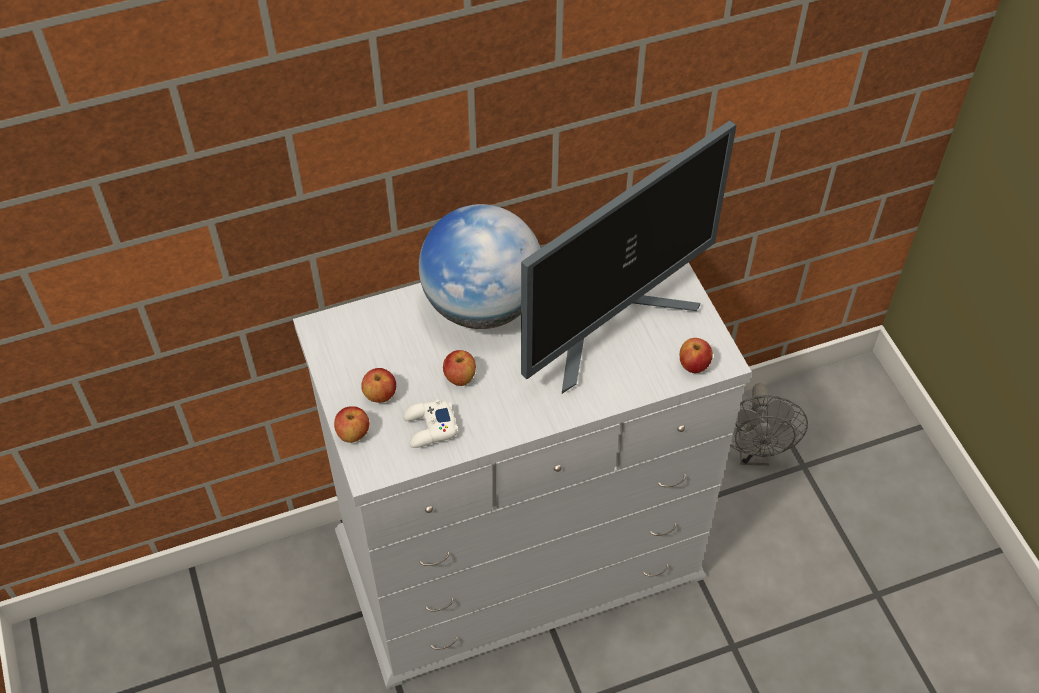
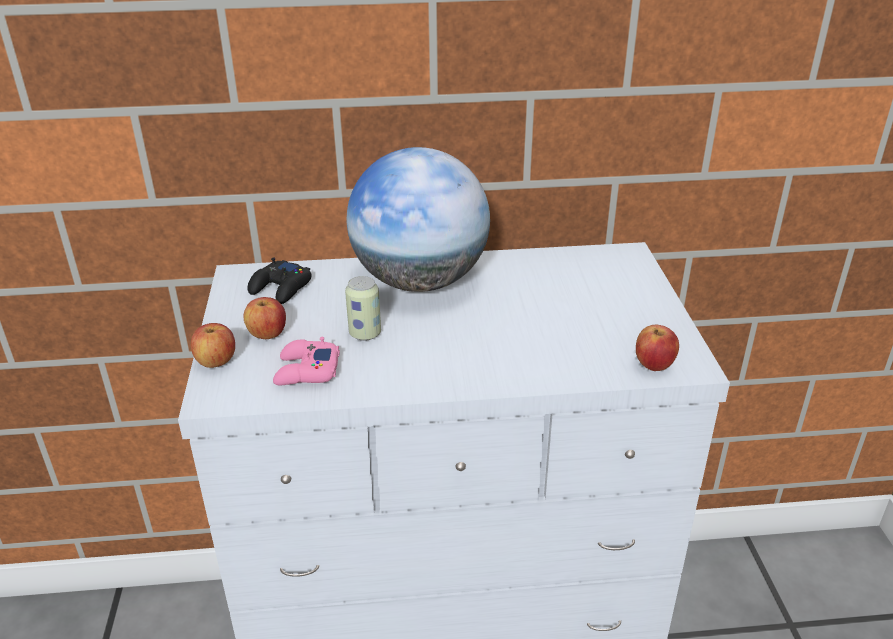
camera: 15 degrees right, 20 degrees down
(366, 338) = (281, 288): none -> black game controller
(430, 428) = (306, 371): white game controller -> pink game controller
(460, 377) = (365, 334): apple -> can
(612, 322) = (563, 315): monitor -> none
(754, 453) = (735, 600): grey fan -> none

